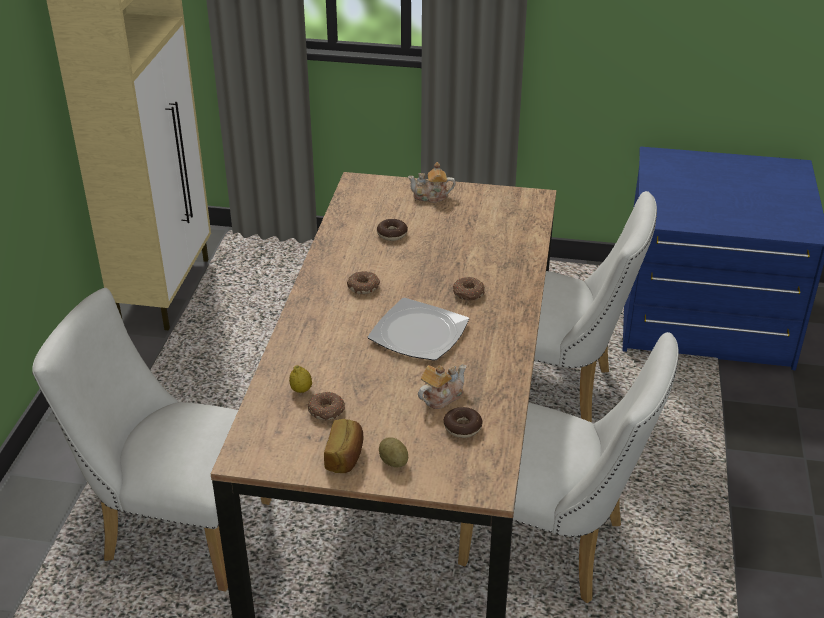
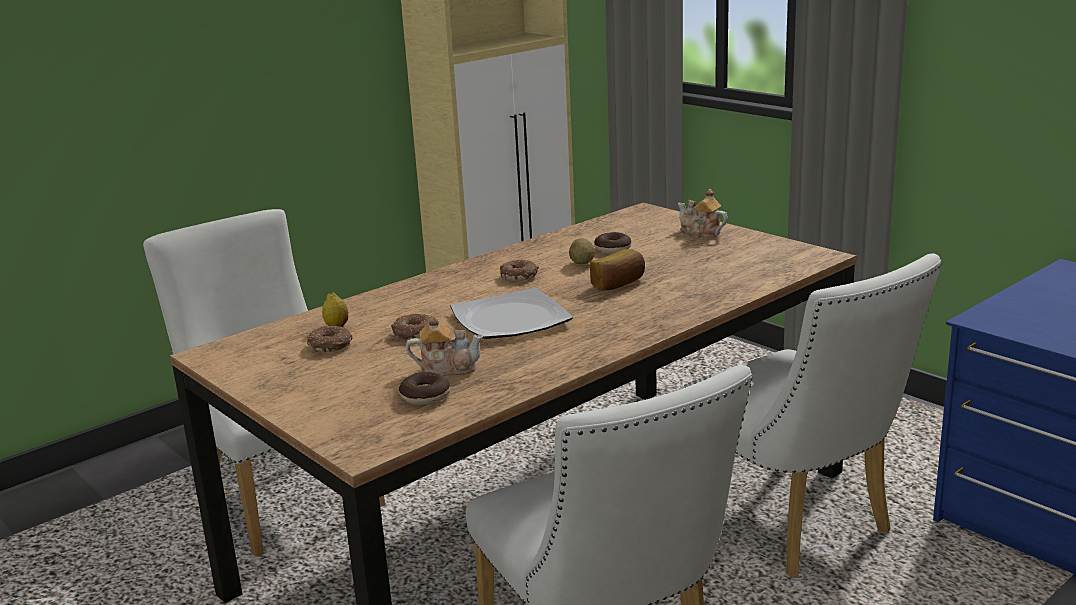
camera: 40 degrees right, 15 degrees down
(345, 456) = (286, 380): bread -> bread (619, 284)
(393, 462) = (317, 398): potato -> potato (582, 263)
(468, 293) = (613, 305): donut -> donut (413, 334)

